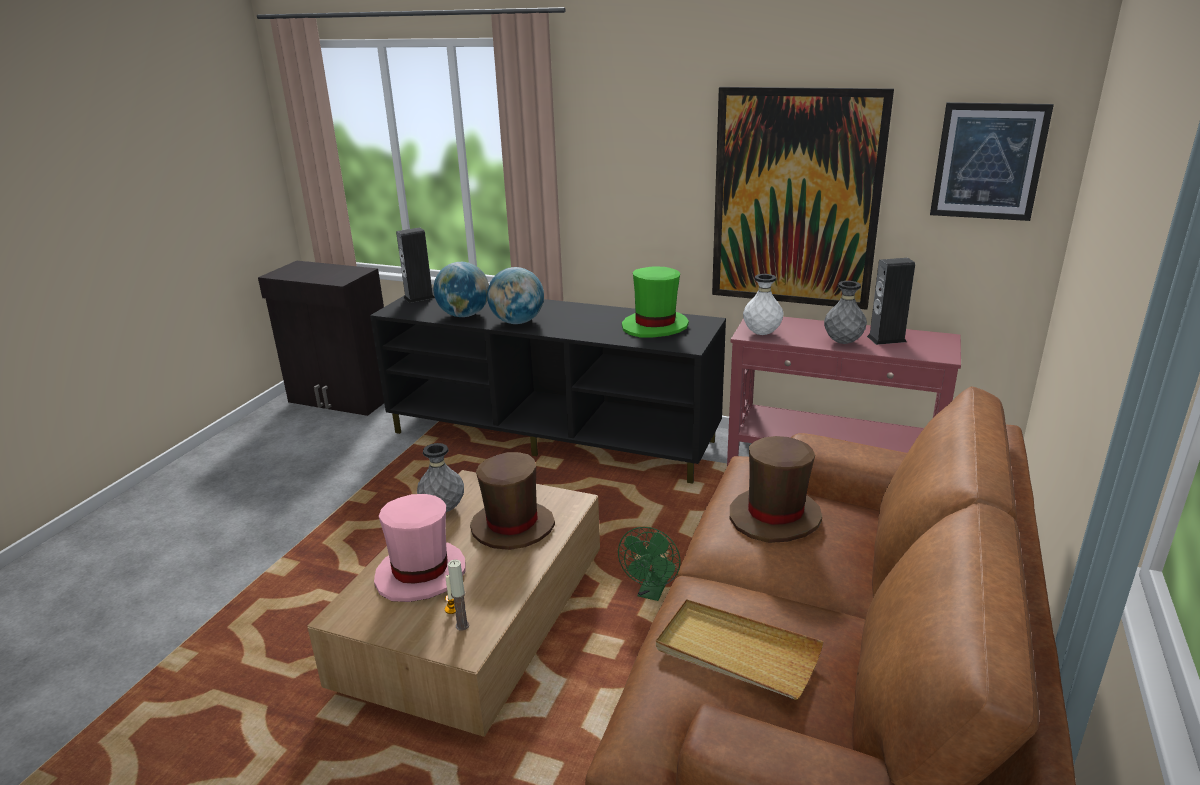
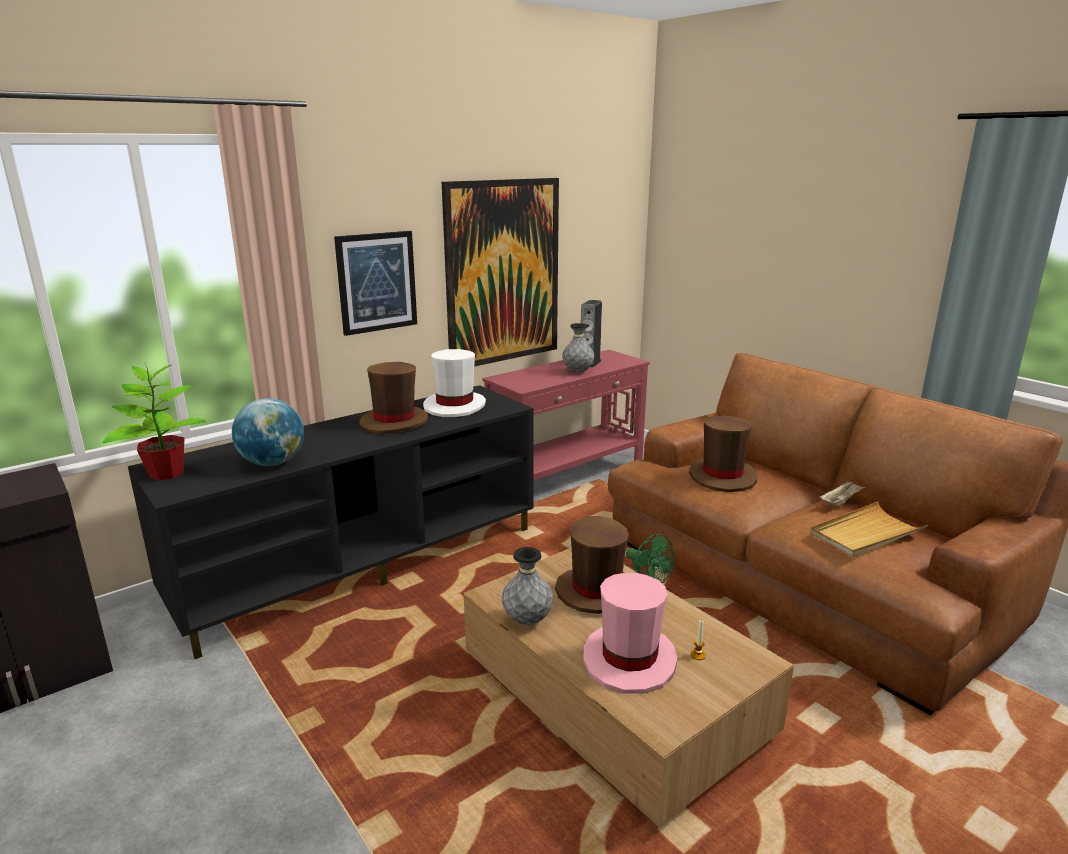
camera: 60 degrees left, 5 degrees down
(419, 297) = (165, 473): speaker -> potted plant
(462, 625) = (725, 655): candle -> none
(517, 322) = (342, 446): globe -> none
(586, 320) = (394, 422): none -> brown hat
(655, 326) = (454, 406): green hat -> white hat
(761, 333) = (527, 384): white vase -> none
(821, 620) = (841, 501): none -> beige tray
(988, 161) = (607, 225): picture -> picture (376, 282)

